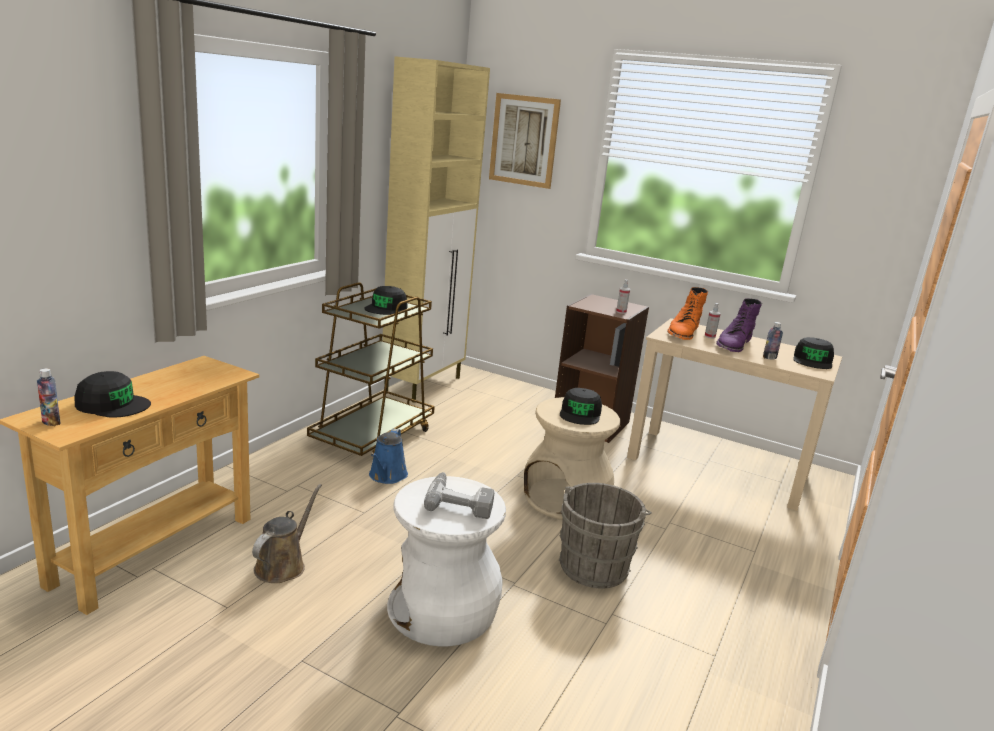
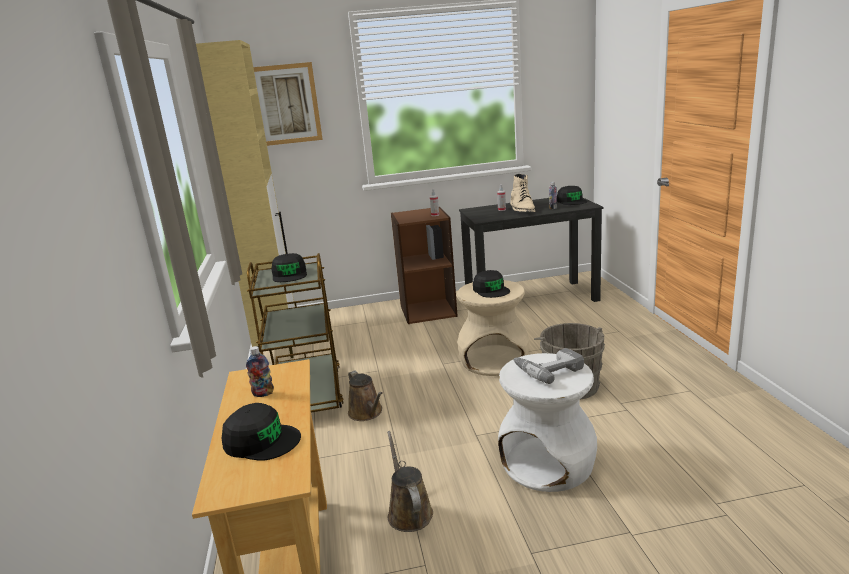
camera: 35 degrees left, 0 degrees up
(51, 422) = (249, 483): bottle -> bottle (263, 393)
(112, 404) = (261, 441): black cap -> black cap turned 45 degrees clockwise
(387, 476) = (367, 413): blue watering can -> brown watering can
(683, 332) = (485, 213): orange boot -> none
(718, 467) = (531, 299): beige desk -> black desk
(734, 344) = (522, 209): purple boot -> beige boot

